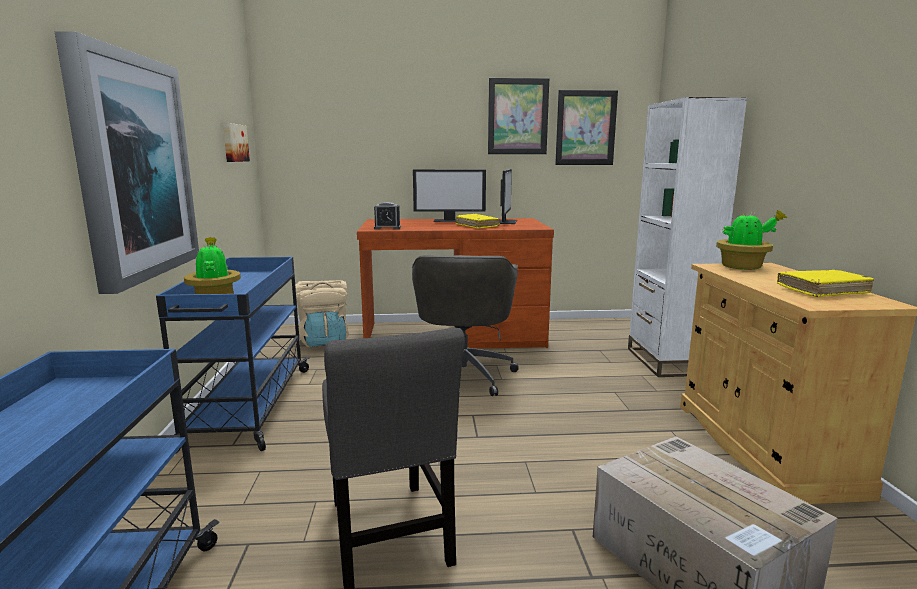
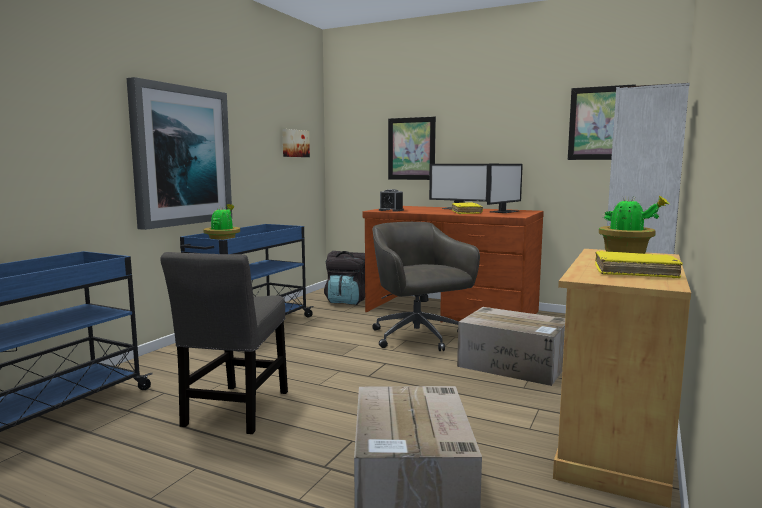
camera: 30 degrees right, 5 degrees down
(324, 341) = (347, 301): beige backpack -> black backpack
(463, 374) = (418, 337): grey office chair -> grey office chair turned 120 degrees clockwise
(518, 116) = (531, 115): picture -> picture (411, 148)
(589, 386) = (514, 365): none -> cardboard box

